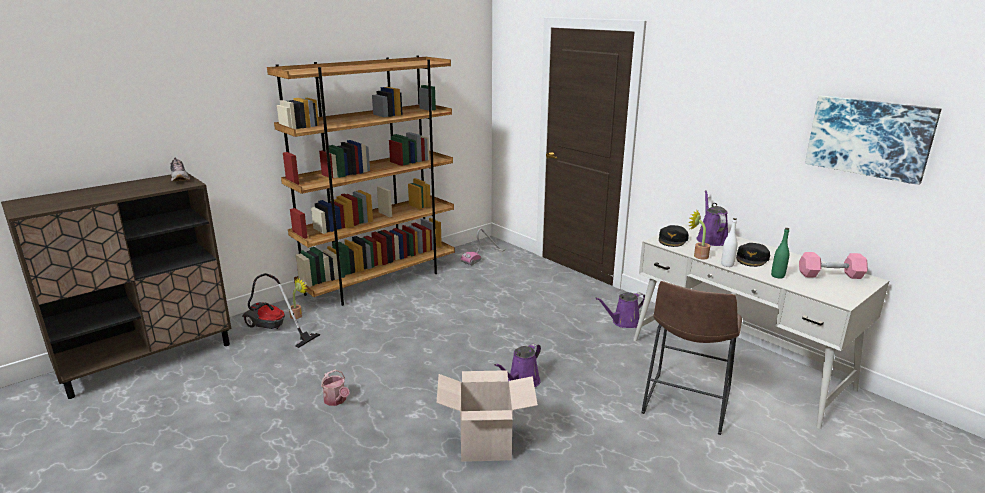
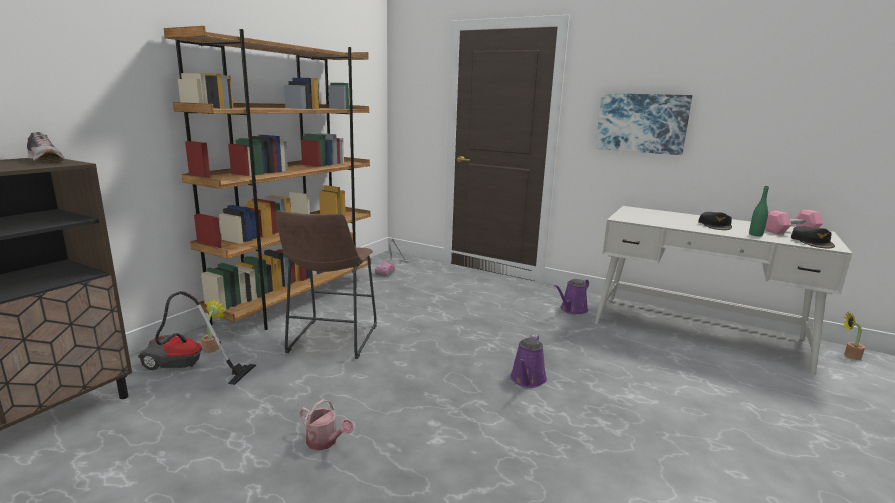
camera: 20 degrees left, 5 degrees down
(485, 445) = (547, 458): cardboard box -> none
(673, 240) = (631, 217): black cap -> black cap (812, 242)
(684, 405) = (694, 375): brown stool -> brown stool (331, 341)
(698, 256) = (670, 226): potted plant -> potted plant (849, 355)
(711, 239) = (659, 215): purple watering can -> none
(727, 265) = (704, 230): white bottle -> none
(869, 137) = (809, 103): picture -> picture (641, 123)

